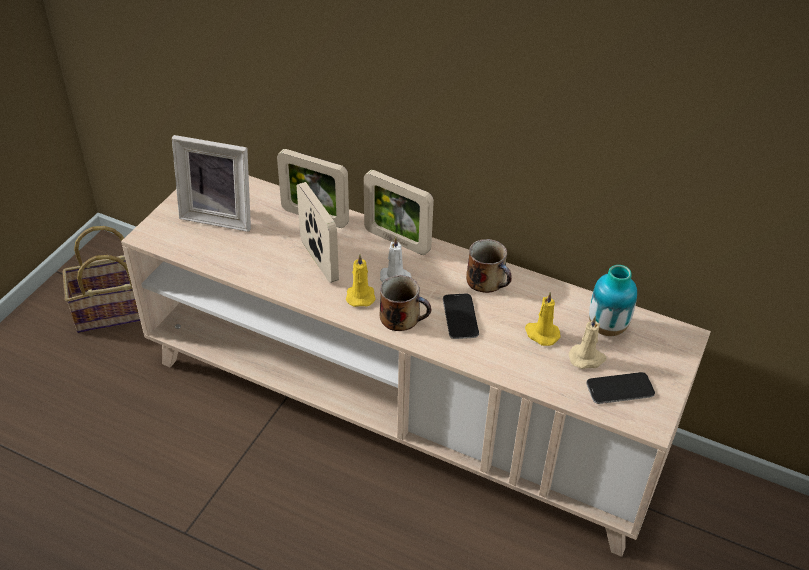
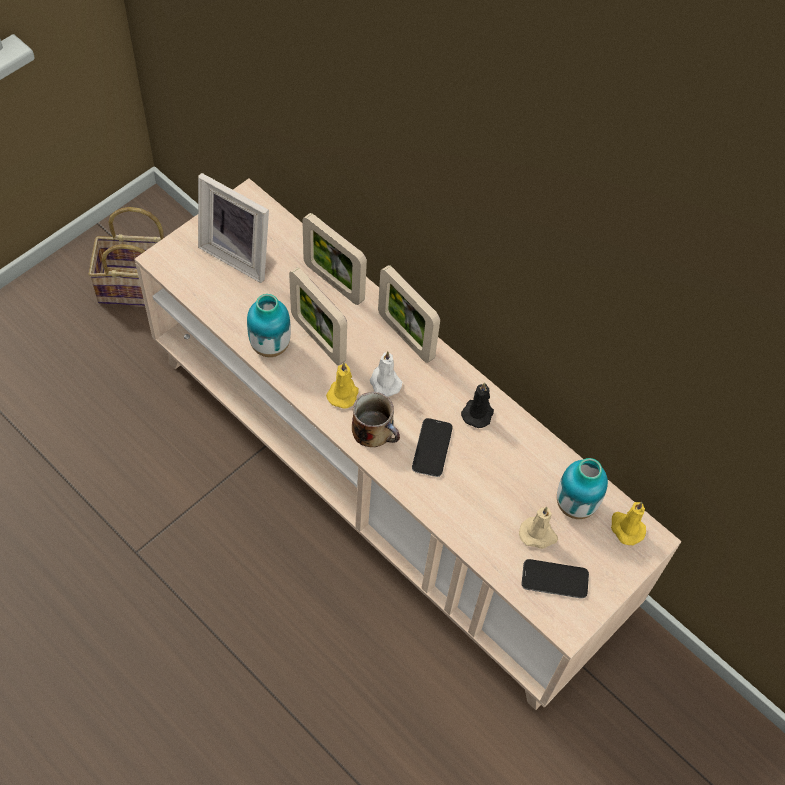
camera: 15 degrees right, 15 degrees up
(277, 276) = (270, 346): none -> vase
(319, 261) = (318, 339): picture frame -> picture frame turned 150 degrees clockwise
(487, 280) = (478, 412): mug -> black candle
(541, 334) = (505, 492): yellow candle -> yellow candle (626, 528)

